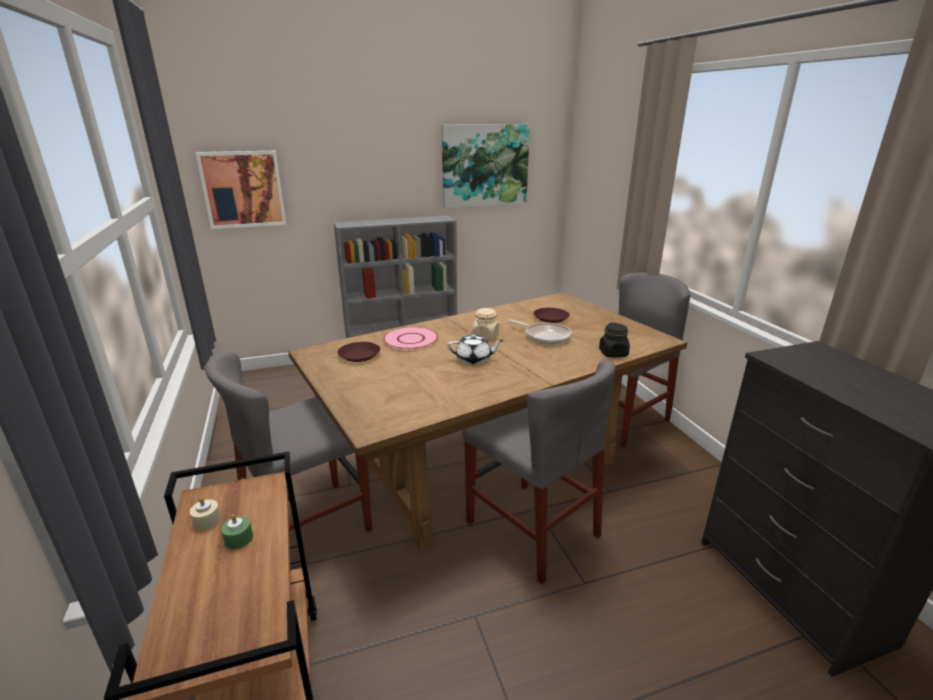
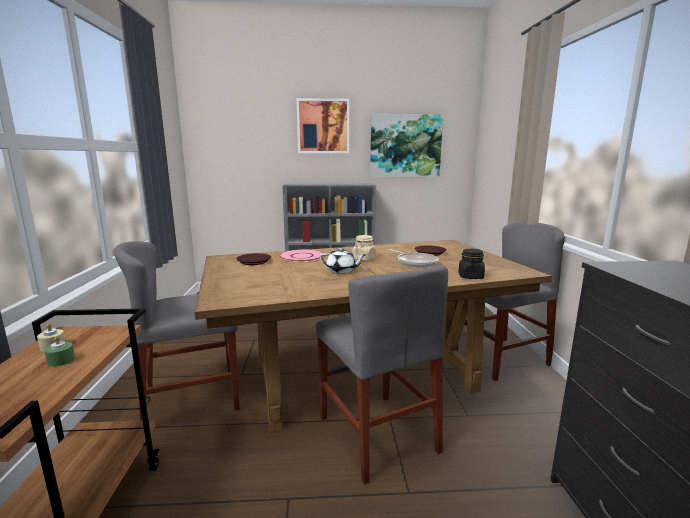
camera: 15 degrees right, 10 degrees down
(243, 189) = (223, 157): picture -> picture (323, 126)

